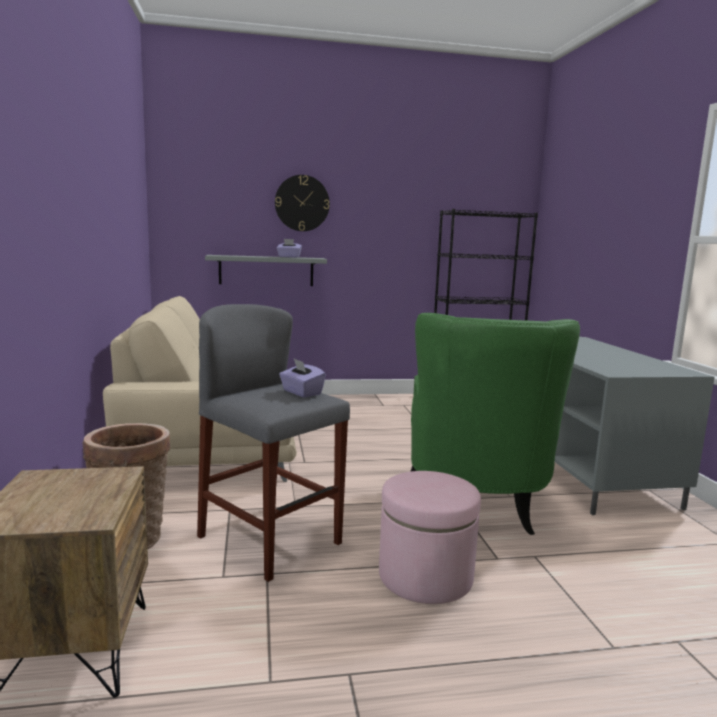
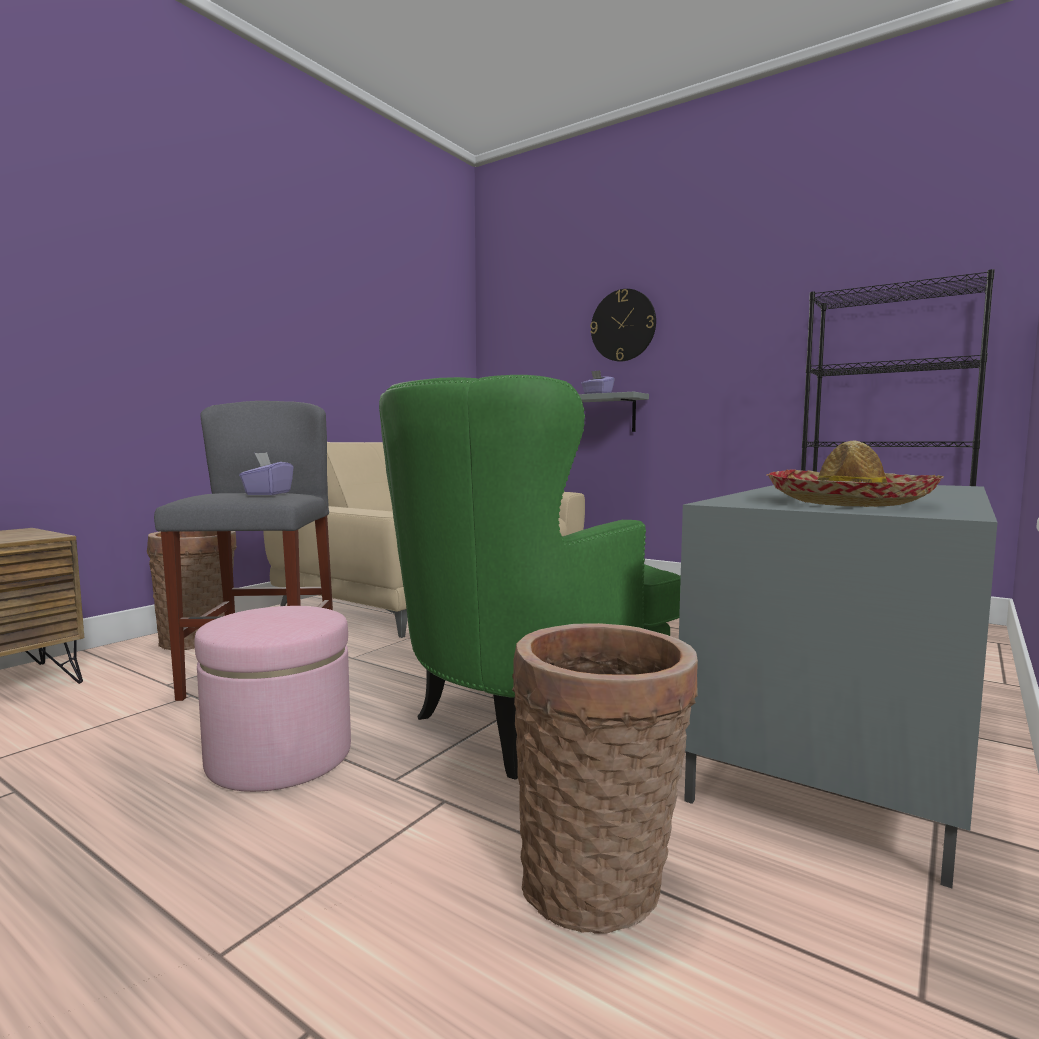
camera: 45 degrees right, 5 degrees down
(633, 555) = (600, 882): none -> basket
(634, 365) = (848, 502): none -> hat

